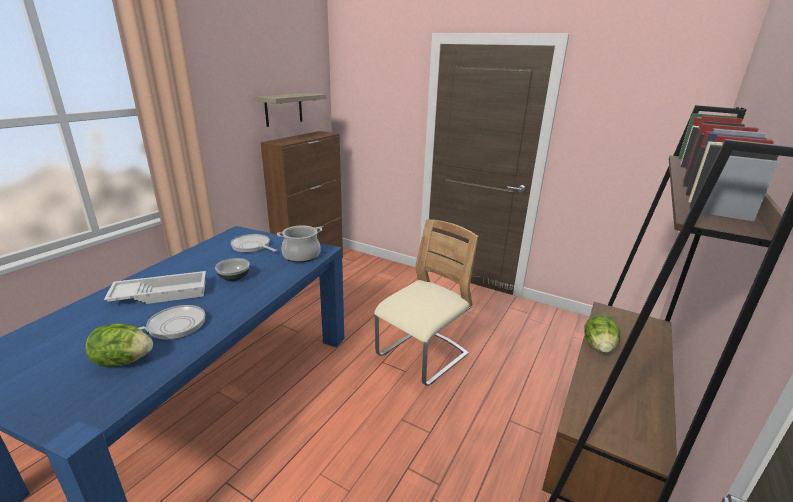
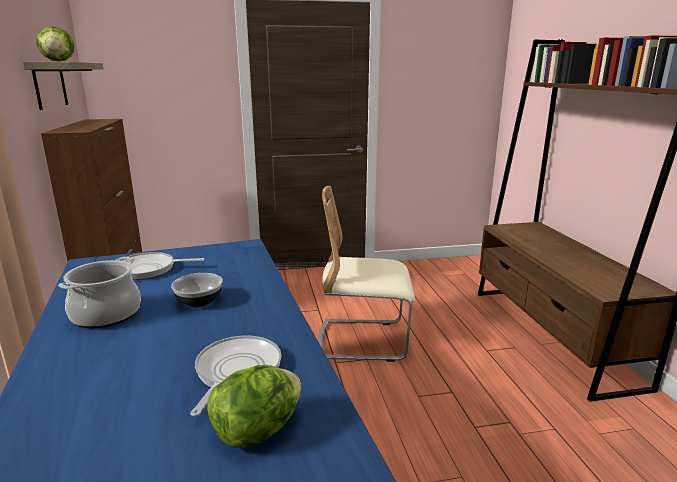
camera: 40 degrees left, 5 degrees down
(161, 293) = (131, 354): white tray -> none
(301, 256) = (234, 257): cooking pot -> cooking pot (106, 314)
(422, 356) = (363, 340): beige chair -> beige chair turned 90 degrees counterclockwise
(599, 347) = (535, 248): lettuce -> lettuce (58, 61)

